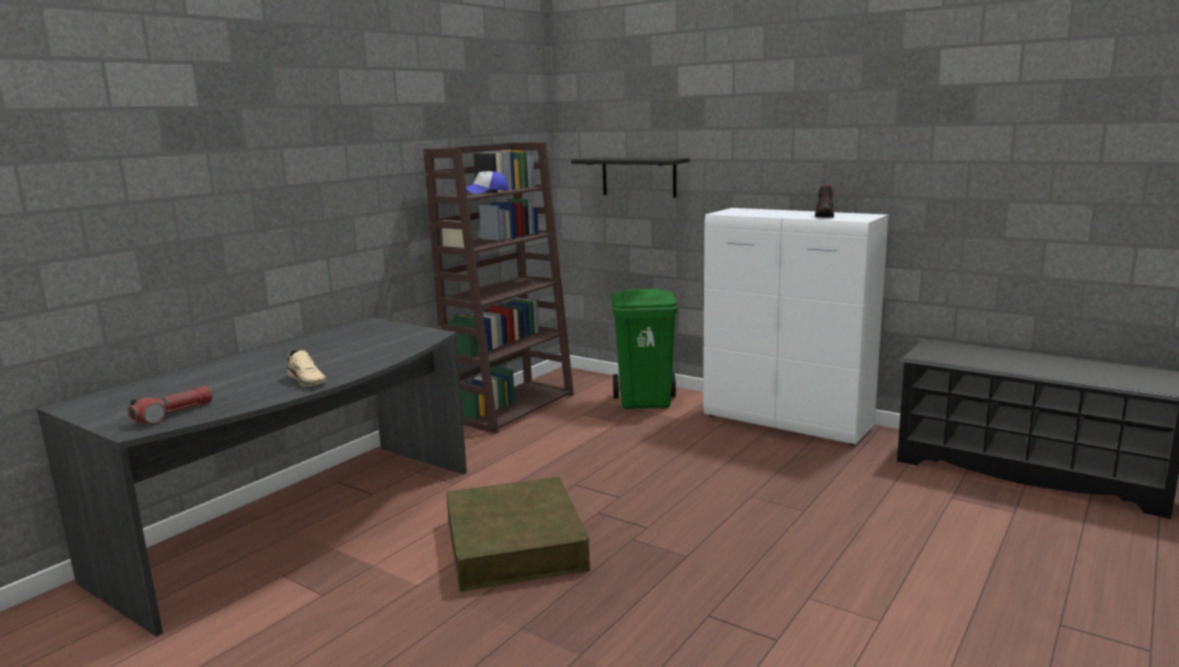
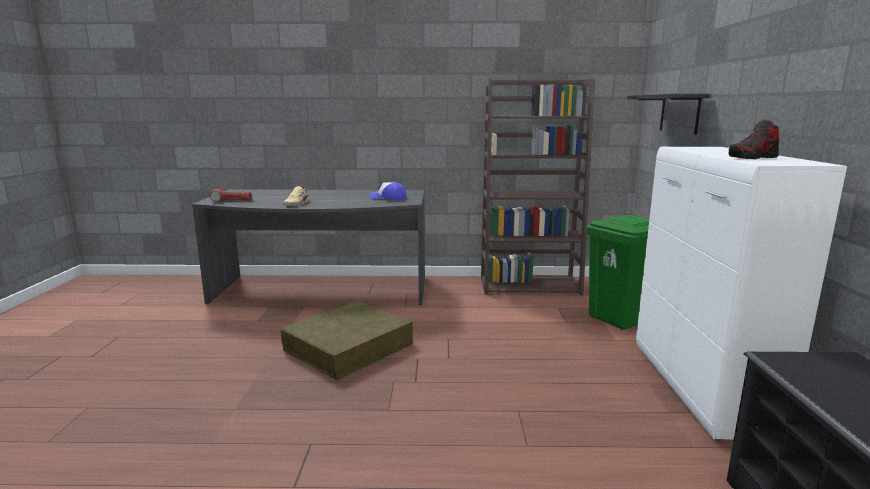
camera: 55 degrees right, 0 degrees up
(486, 192) = (530, 115): cap -> cap (388, 198)

